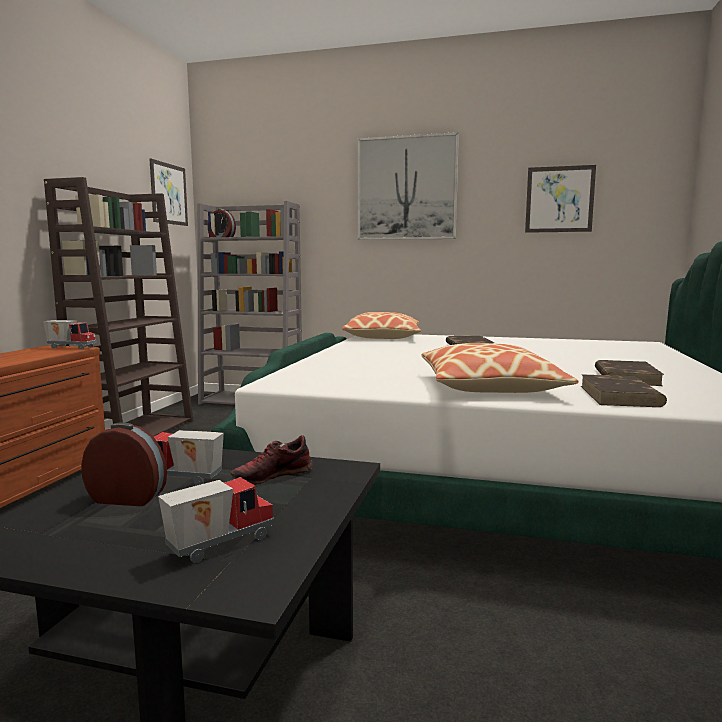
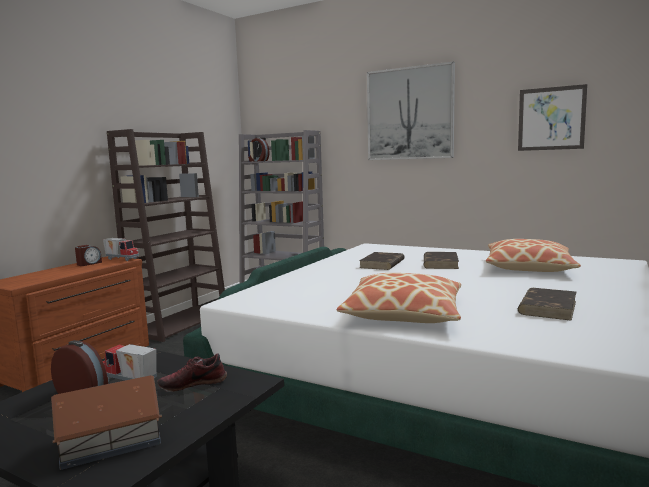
camera: 15 degrees right, 0 degrees up
(27, 352) = (89, 264): none -> alarm clock
(169, 194) = (217, 127): picture -> none
(219, 544) = (109, 441): toy truck -> toy house
(382, 337) = (376, 249): pillow -> pillow (528, 267)
(620, 396) = (511, 331): brown book -> brown book (382, 264)

